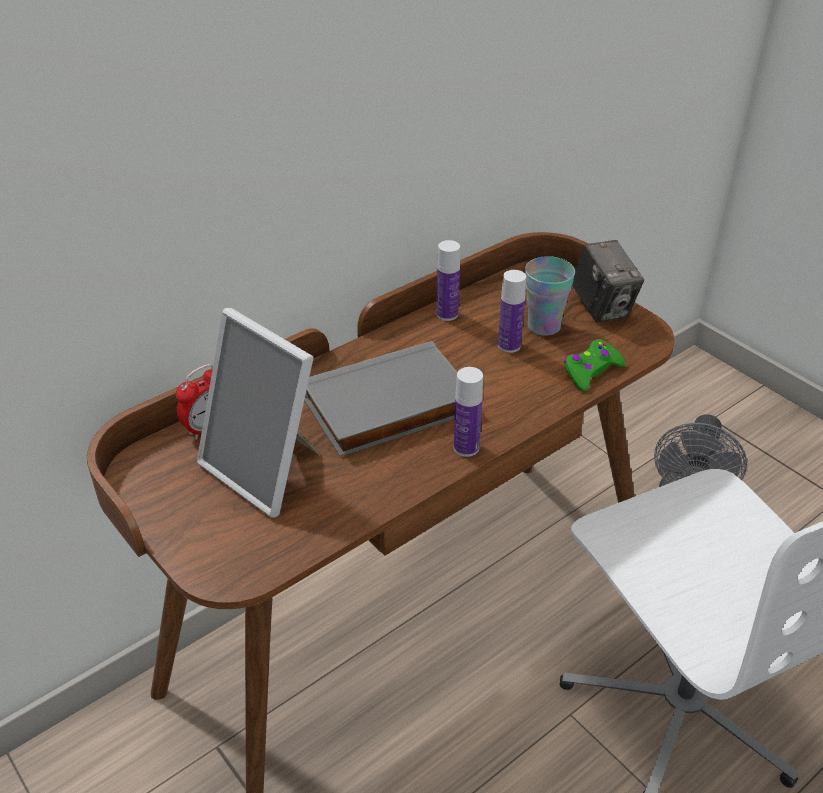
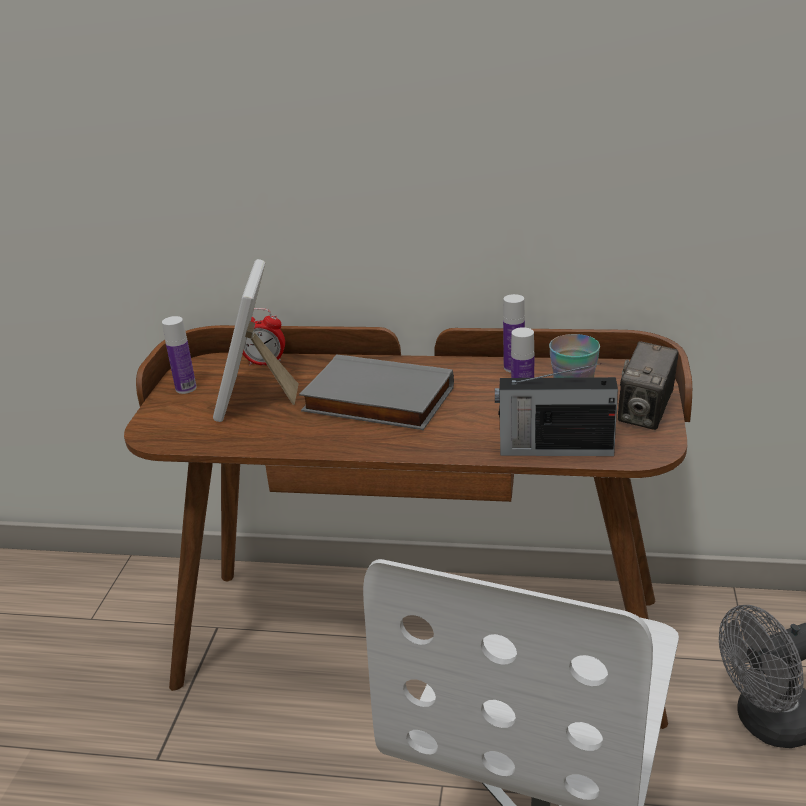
camera: 50 degrees right, 10 degrees down
(466, 447) = (380, 446): bottle -> bottle (186, 388)
(591, 371) = (553, 449): green game controller -> radio

